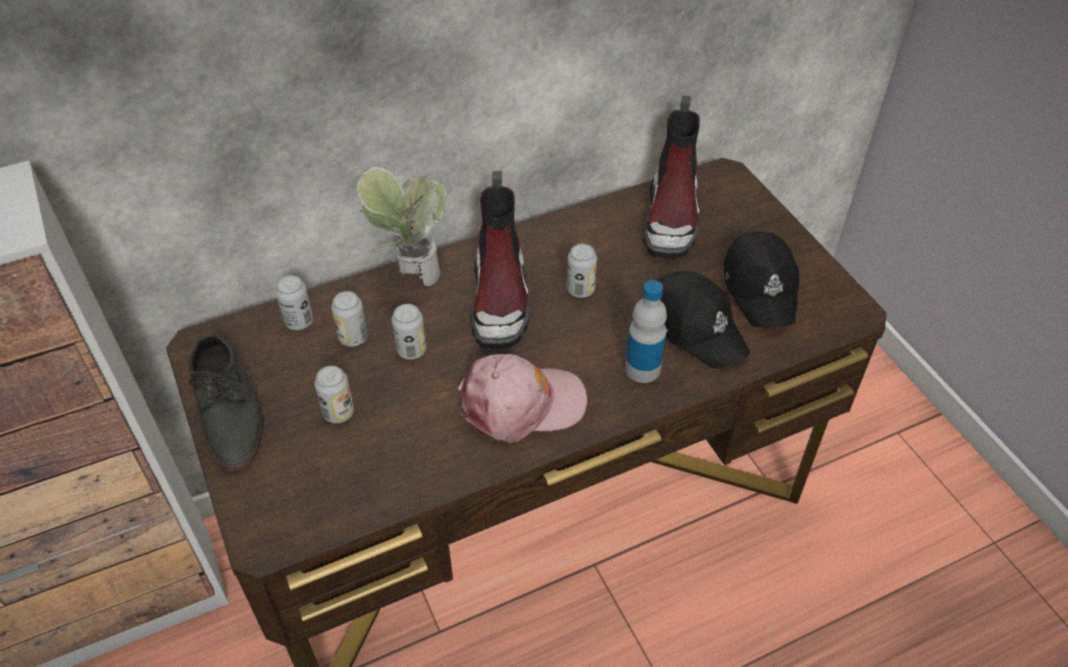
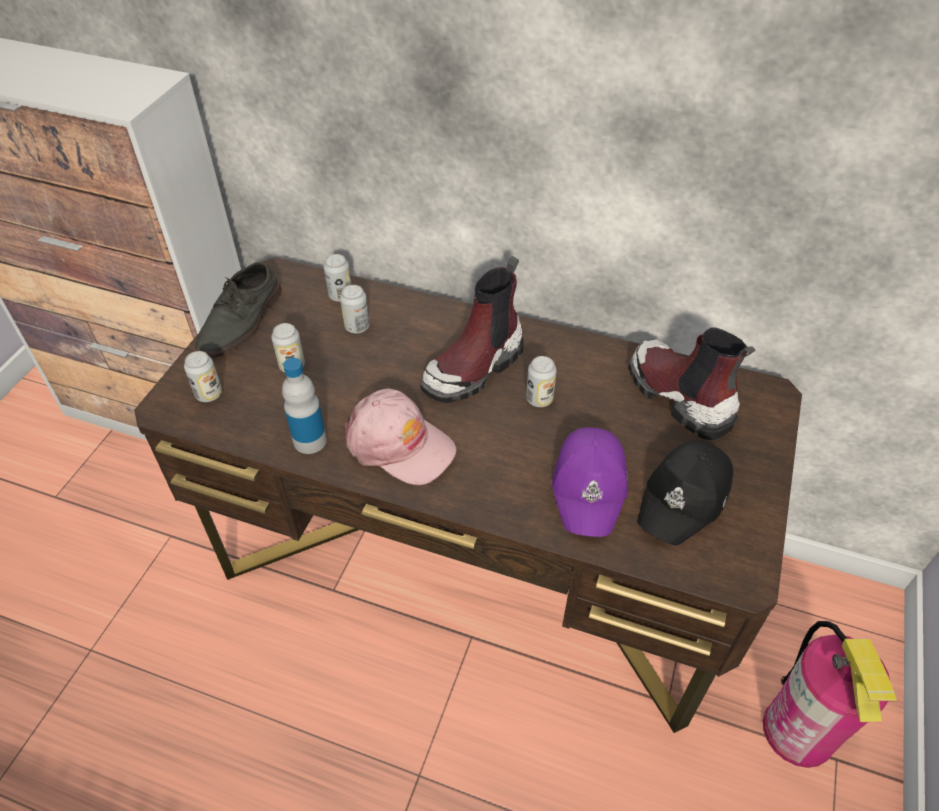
camera: 45 degrees right, 0 degrees up
(410, 273) = (441, 310): potted plant -> none
(411, 350) = (379, 359): can -> can (209, 394)
(642, 369) = (510, 485): bottle -> bottle (310, 440)
(671, 219) = (678, 397): boot -> boot turned 90 degrees clockwise
(695, 326) = (590, 487): black cap -> purple cap
(861, 433) = (799, 731): none -> fire extinguisher

